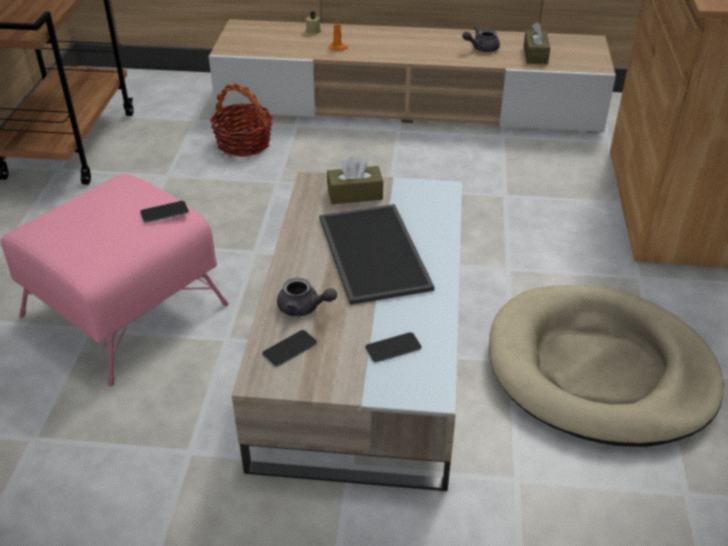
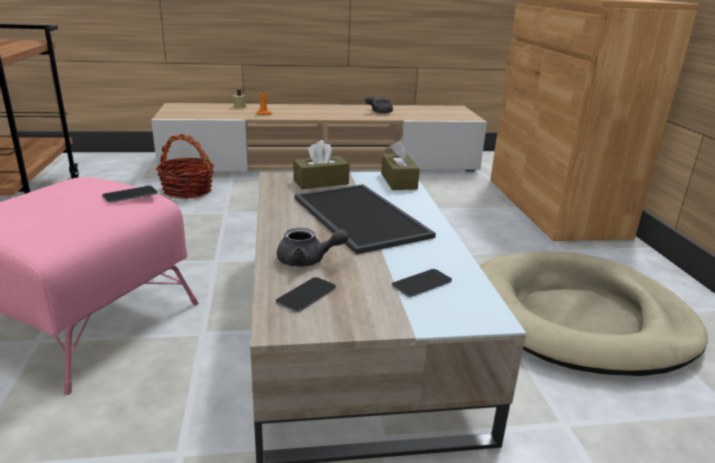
camera: 15 degrees left, 15 degrees down
(535, 55) = (421, 114): brown tissue box -> brown tissue box (398, 181)

